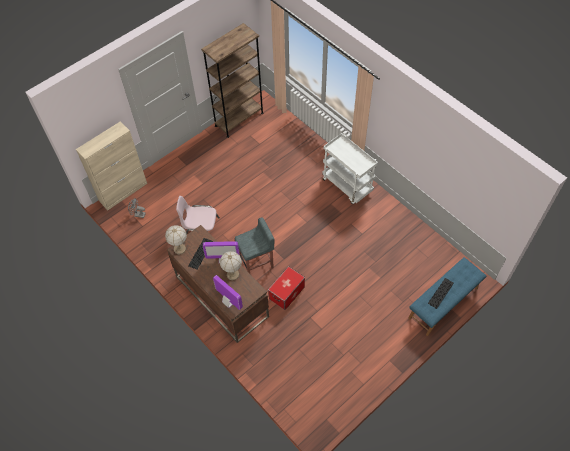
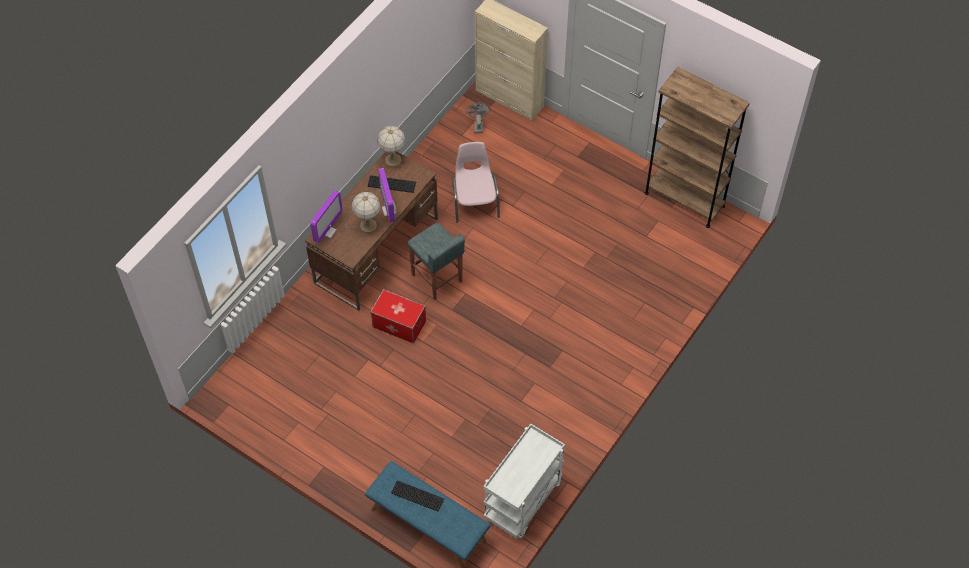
camera: 75 degrees right, 0 degrees up
(348, 185) = (603, 367): white cart -> white cart (523, 502)

